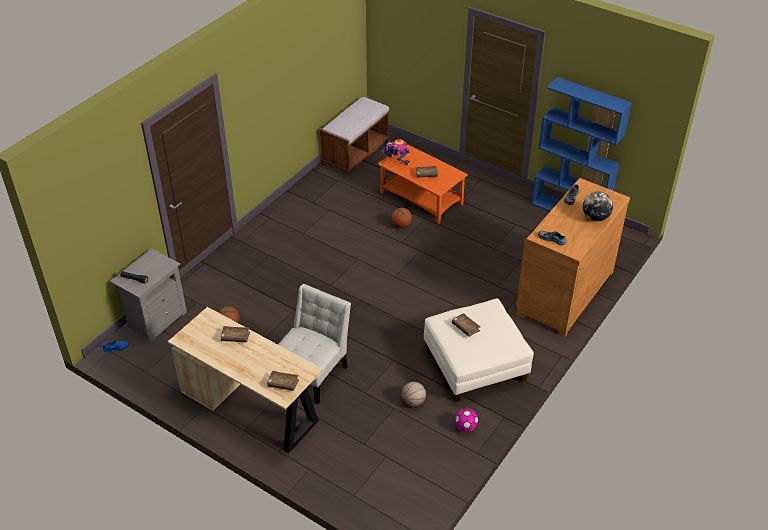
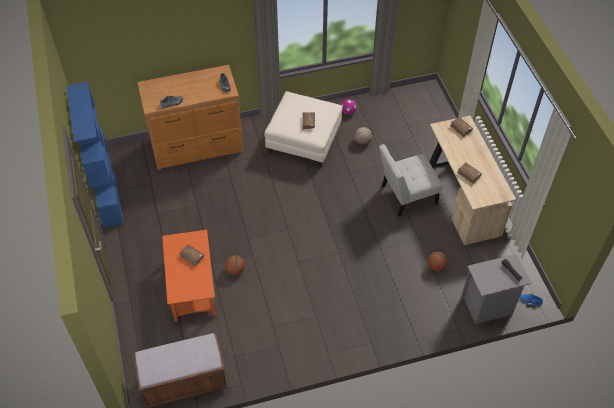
camera: 140 degrees left, 10 degrees up
(396, 162) = (199, 287): toy robot -> none
(595, 217) = (179, 82): globe -> none

